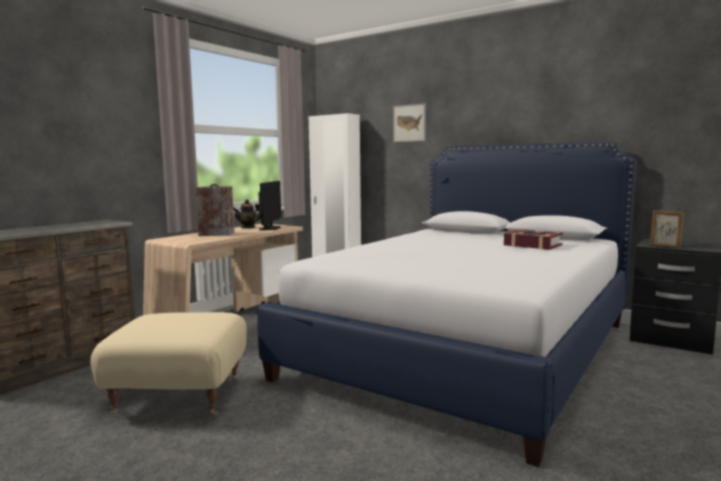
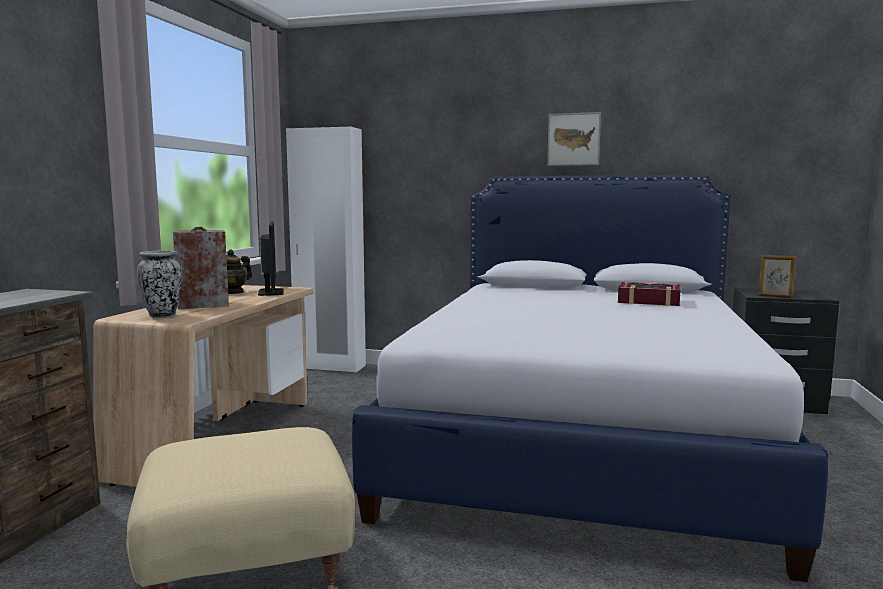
camera: 20 degrees left, 0 degrees up
(183, 239) = (162, 315): none -> vase
(409, 123) = (435, 144): picture -> picture (573, 139)

